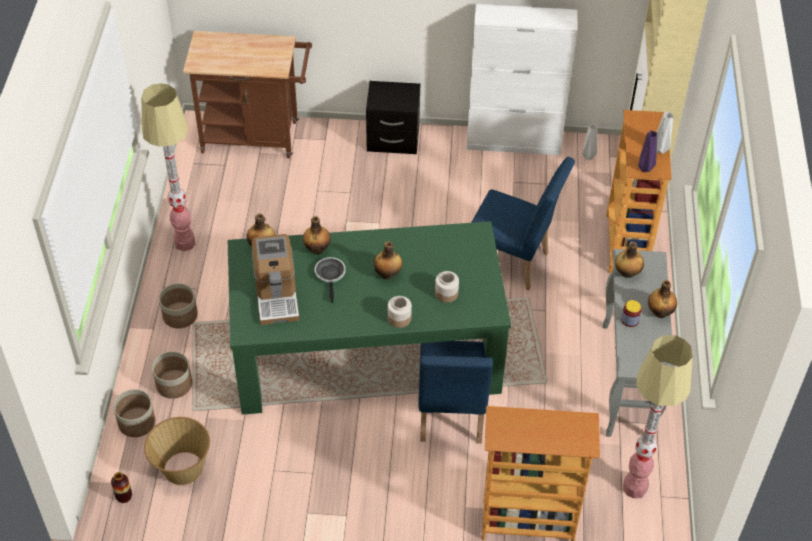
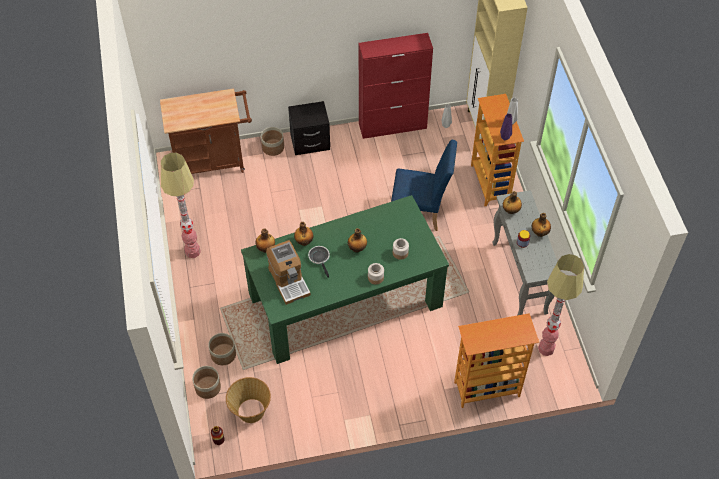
camera: 15 degrees left, 5 degrees up
(180, 315) = (209, 305): planter -> planter (273, 147)
(450, 417) = (414, 331): blue chair -> none
(514, 142) = (393, 126): white cabinet -> red cabinet

